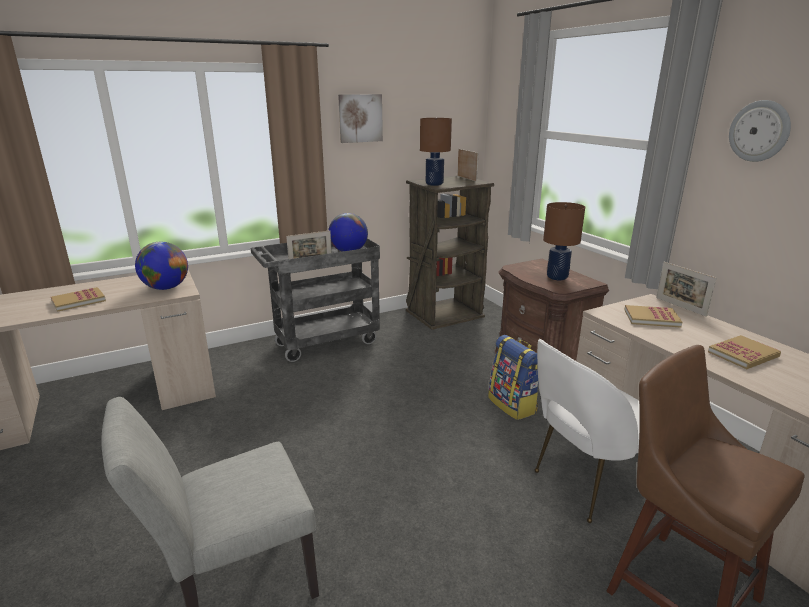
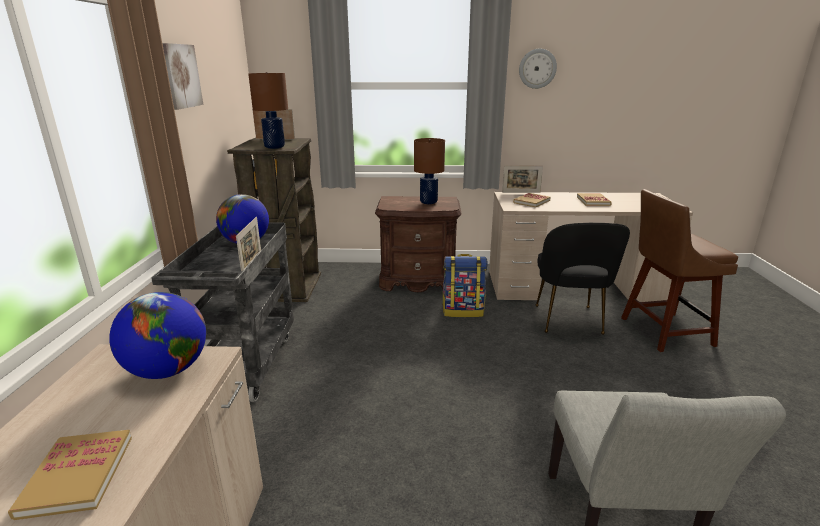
camera: 60 degrees left, 0 degrees up
(582, 486) = (569, 323): white chair -> black chair

